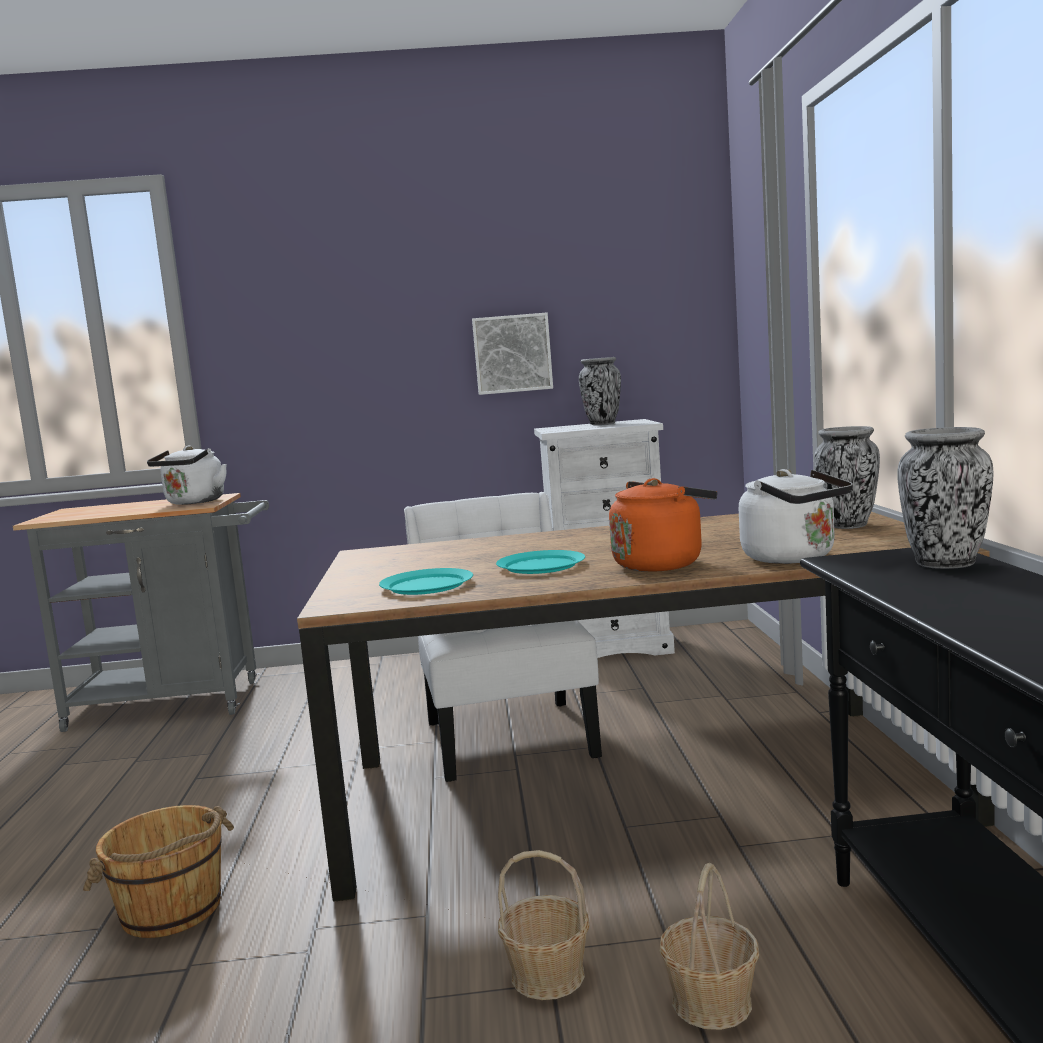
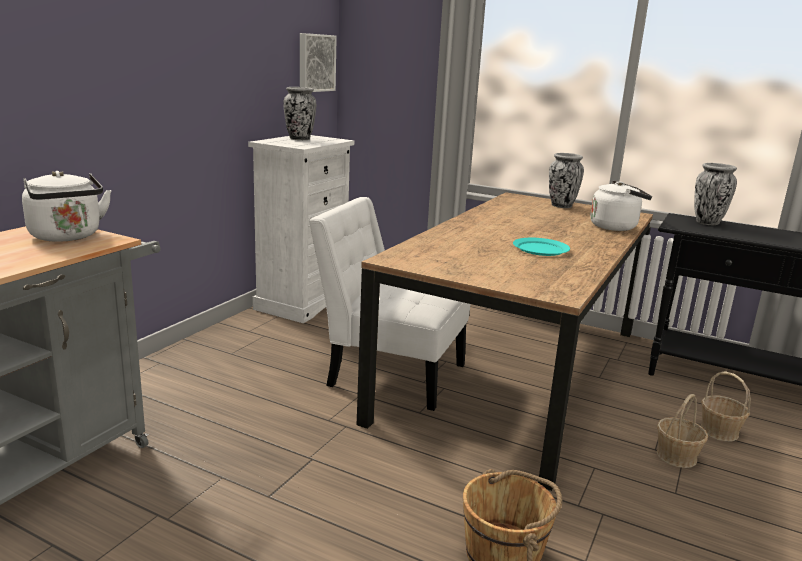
camera: 60 degrees left, 10 degrees up
(427, 585) = (544, 272): turquoise plate -> none
(512, 354) = (233, 77): picture -> picture (315, 63)
(661, 564) = (584, 238): orange kettle -> none

